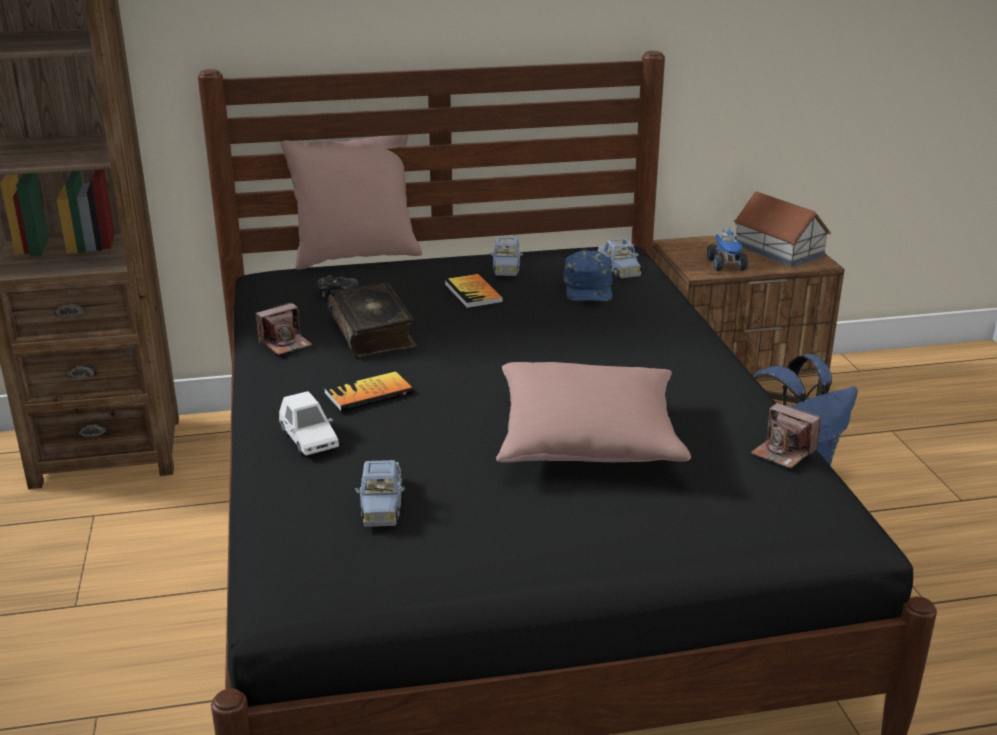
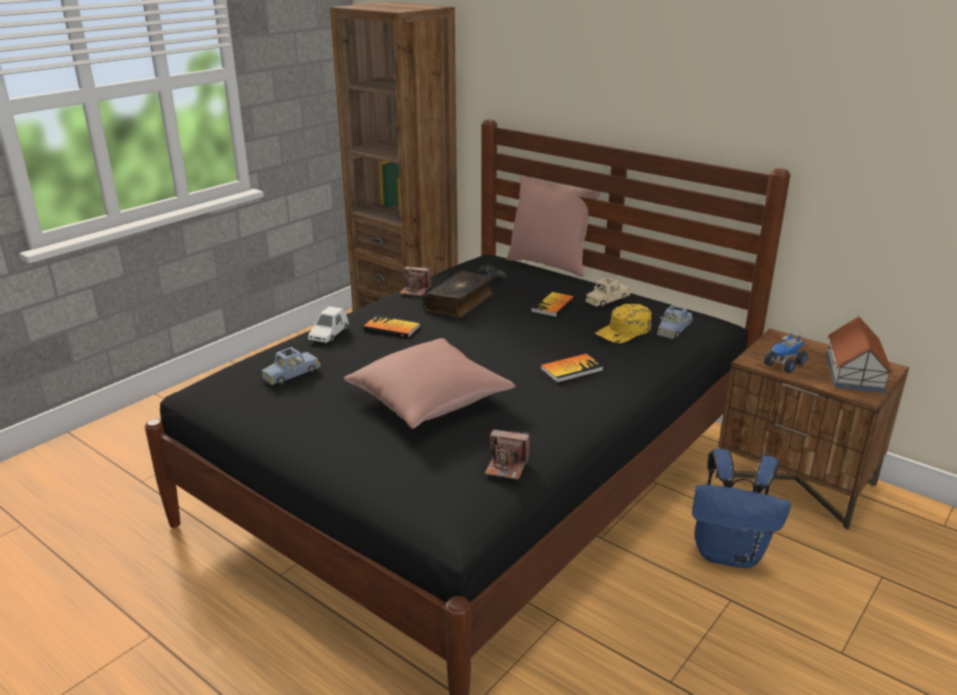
camera: 50 degrees right, 0 degrees up
(506, 266) = (607, 300): blue toy car -> beige toy car
(589, 287) = (624, 331): blue cap -> yellow cap
(631, 342) = (571, 369): none -> book
(783, 452) = (506, 466): camera -> camera turned 75 degrees counterclockwise

